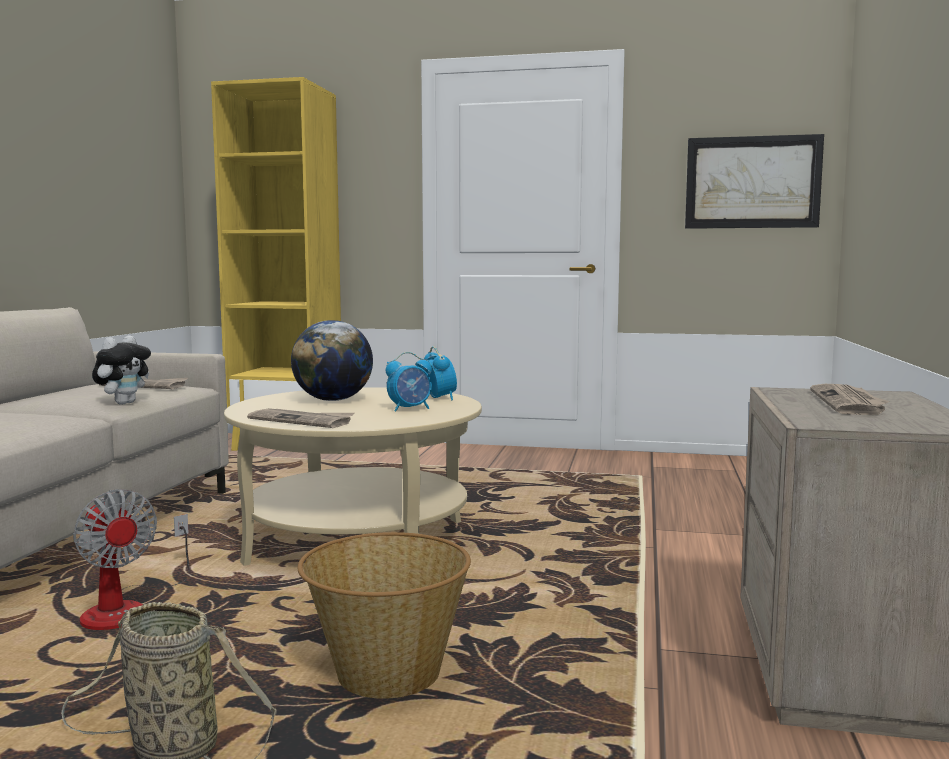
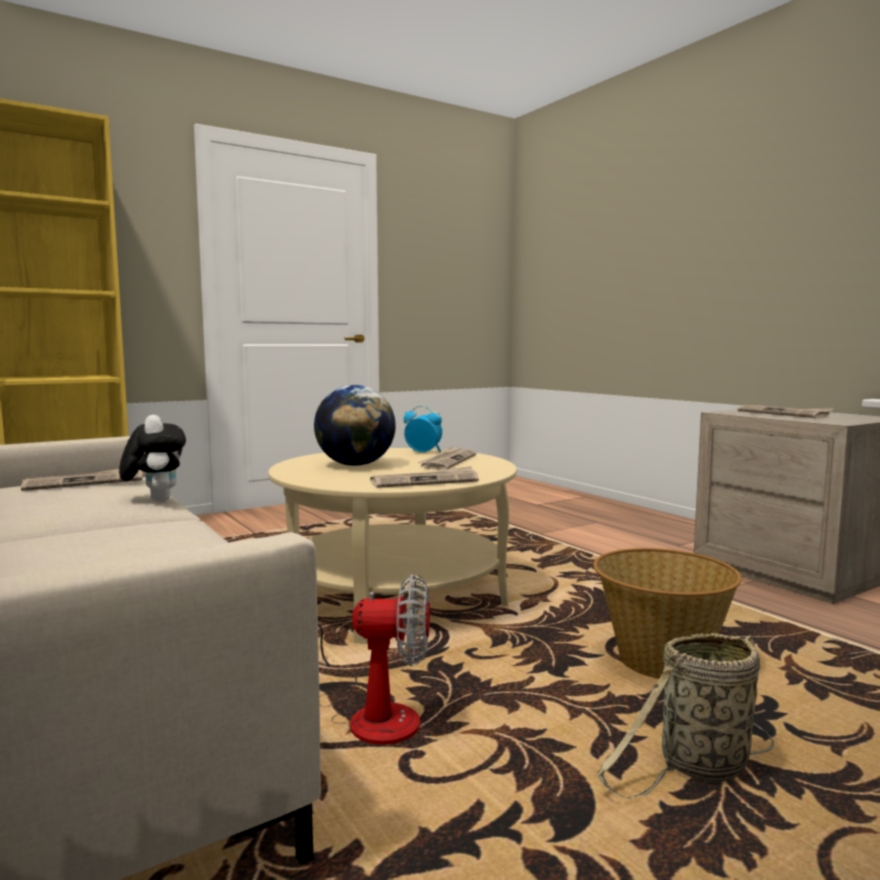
camera: 45 degrees left, 0 degrees up
(410, 409) = (448, 461): alarm clock -> newspaper
(752, 182) = (463, 274): picture -> none

